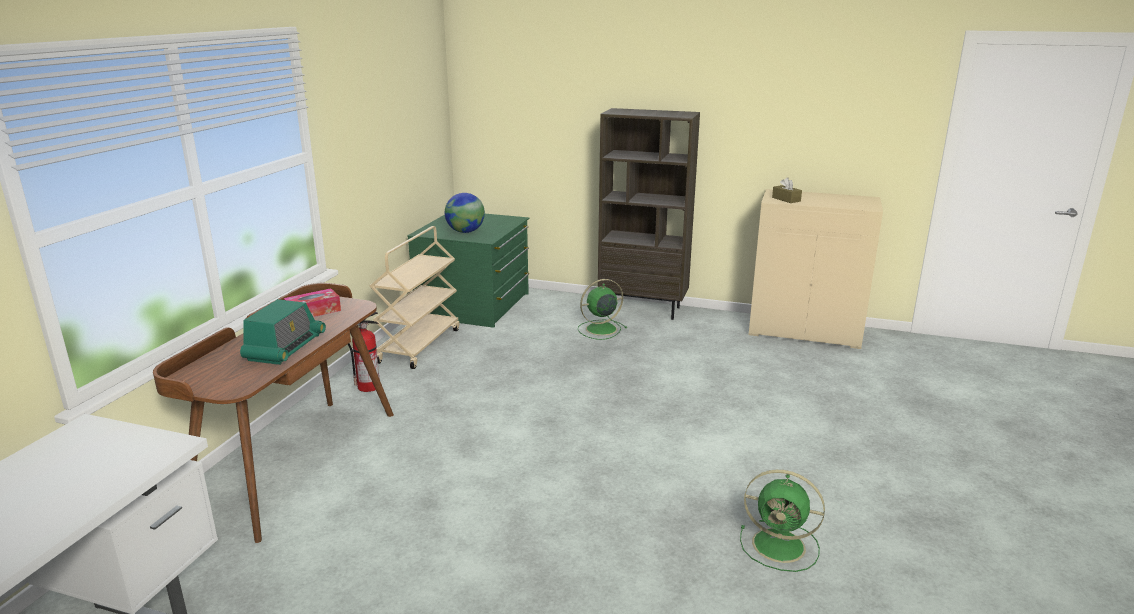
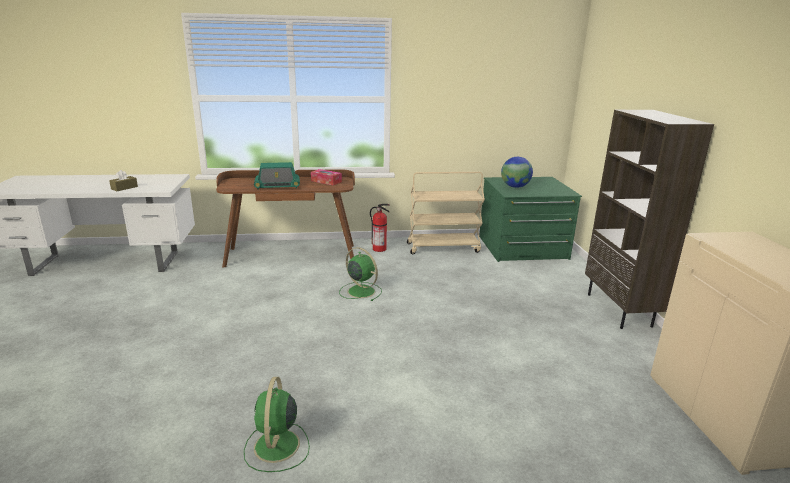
camera: 65 degrees right, 0 degrees up
(600, 329) = (550, 299): green fan -> green fan (360, 291)
(786, 199) = (727, 242): brown tissue box -> brown tissue box (124, 188)

